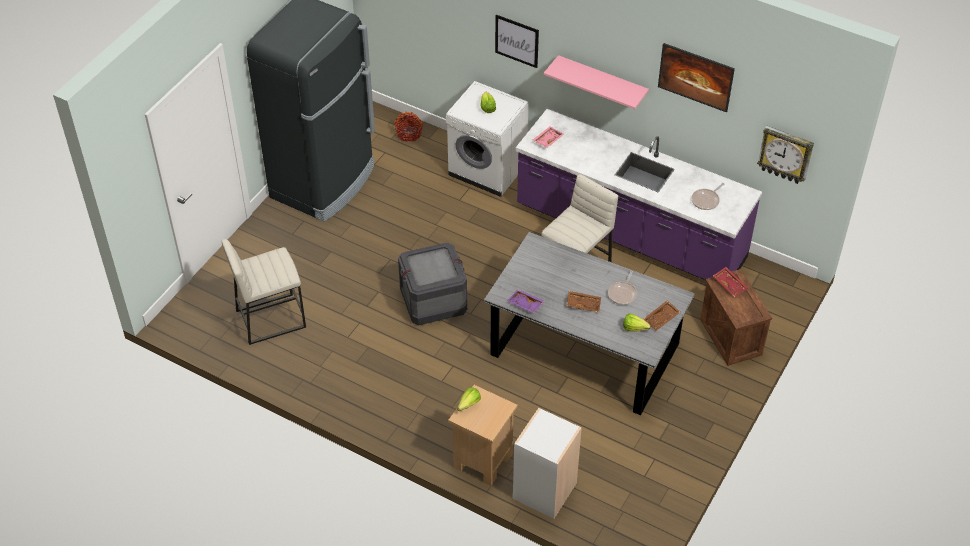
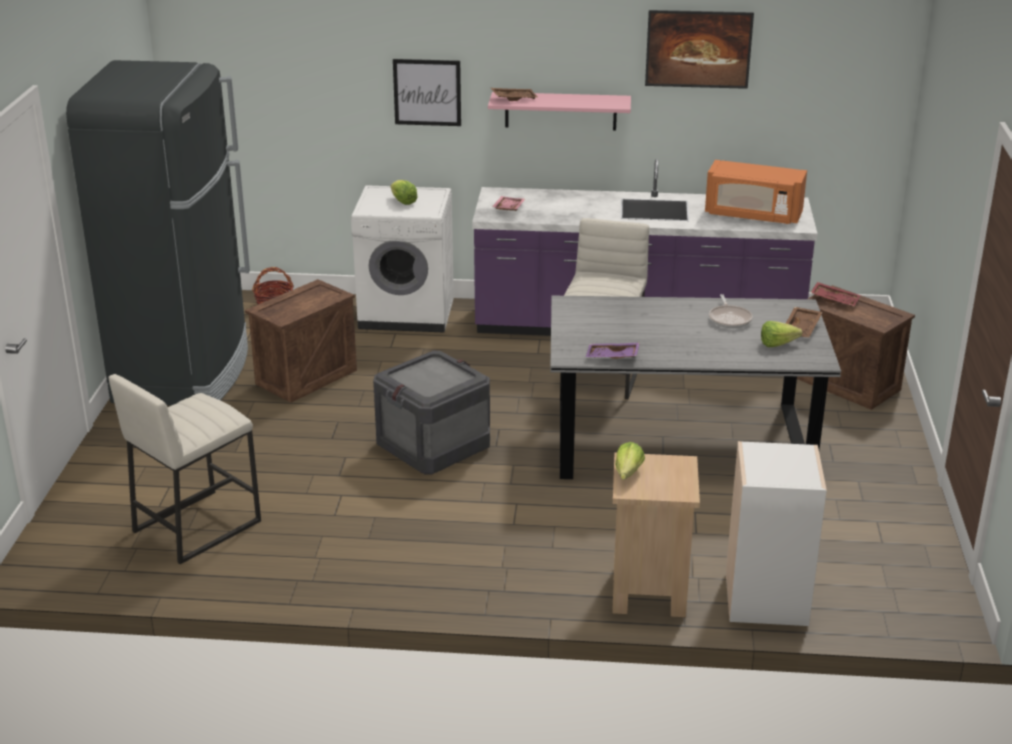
camera: 25 degrees left, 20 degrees down
(393, 211) = (306, 376): none -> crate
(583, 304) = (689, 339): brown tray -> brown tray (513, 98)
(706, 200) = (753, 215): frying pan -> orange microwave
(785, 154) = (834, 125): wall clock -> none

